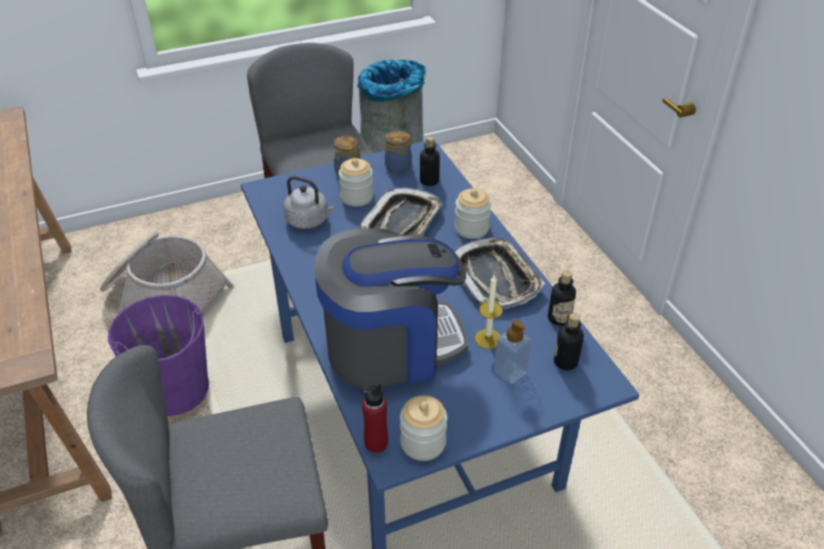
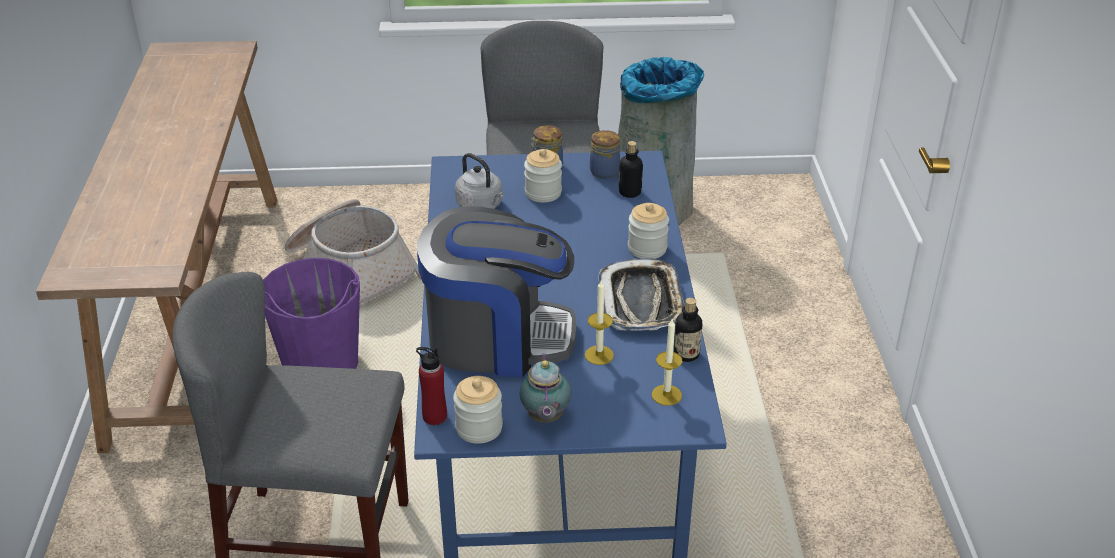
camera: 20 degrees right, 5 degrees down
(401, 223) = (575, 228): tray -> none
(476, 415) = (545, 418): none -> teapot
(510, 372) = (602, 390): soap dispenser -> none
(565, 362) = (666, 395): bottle -> candle

